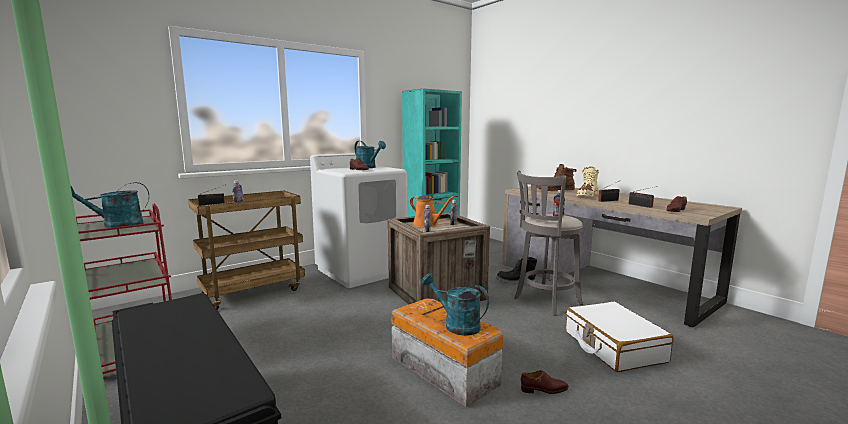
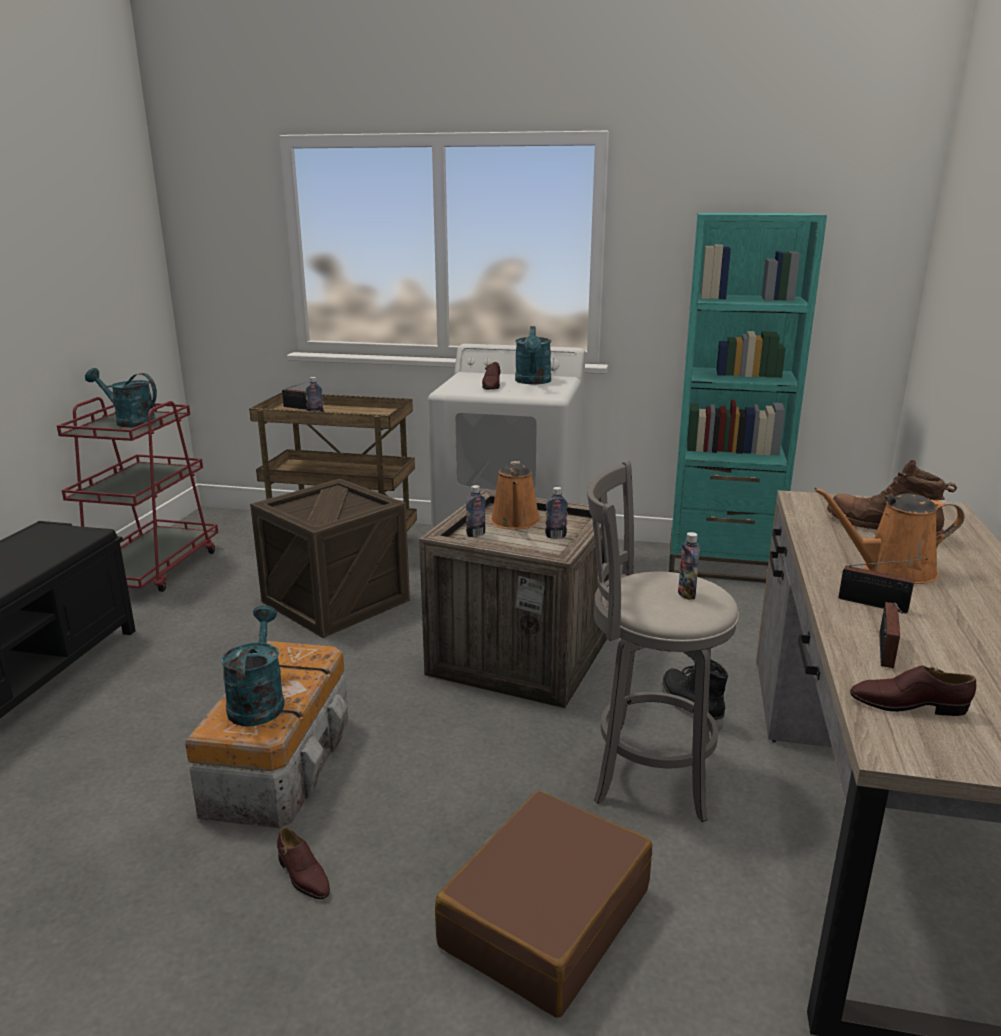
camera: 50 degrees right, 10 degrees up
(311, 311) = (335, 601): none -> crate
(587, 195) = (891, 570): beige boot -> orange watering can
(613, 346) = (545, 917): white suitcase -> brown suitcase

